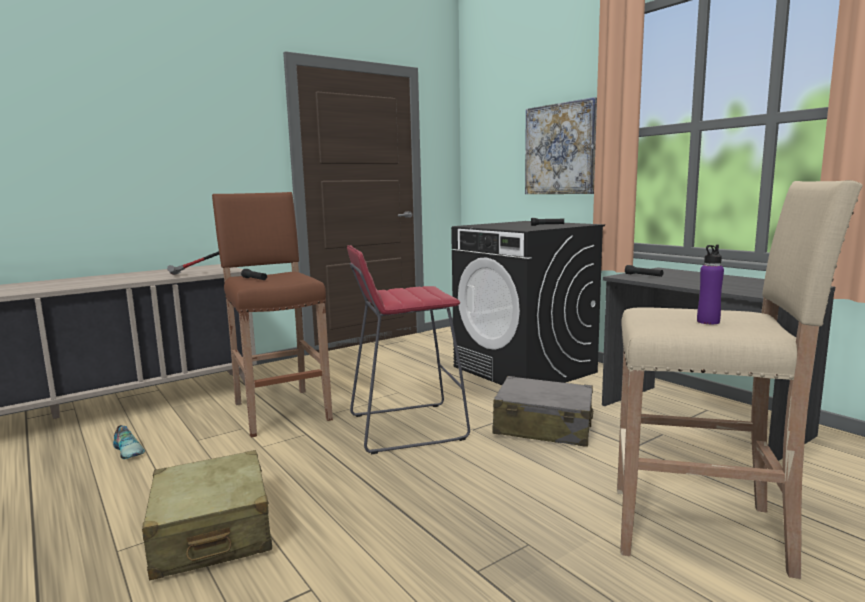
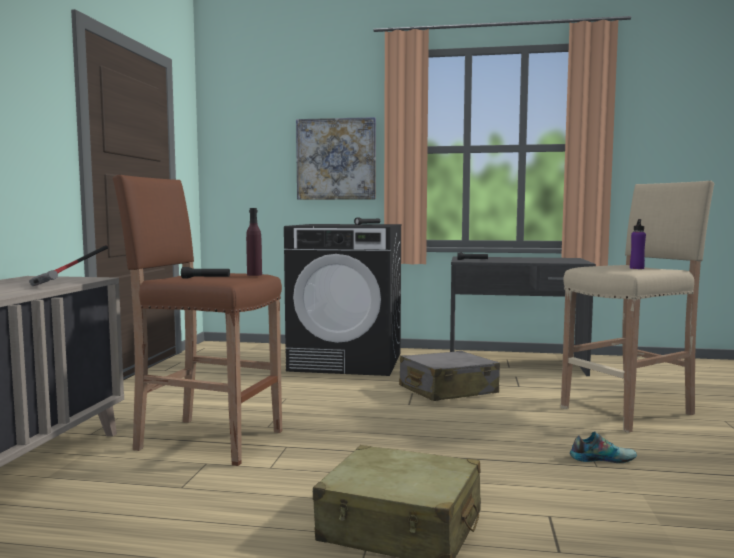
camera: 45 degrees left, 5 degrees down
(129, 450) = (118, 523): shoe -> shoe (601, 458)
(297, 279) = (254, 275): none -> purple bottle
(406, 427) = (357, 417): red stool -> none

